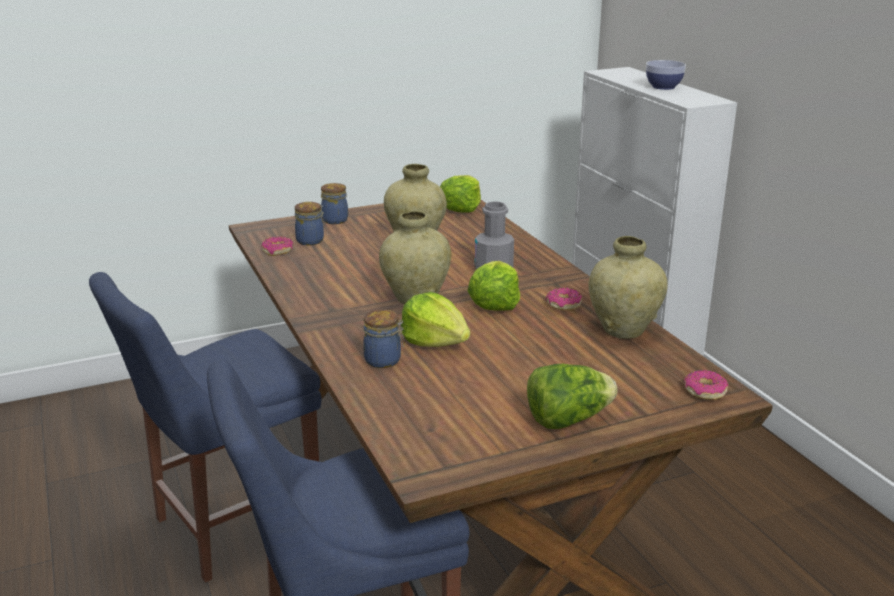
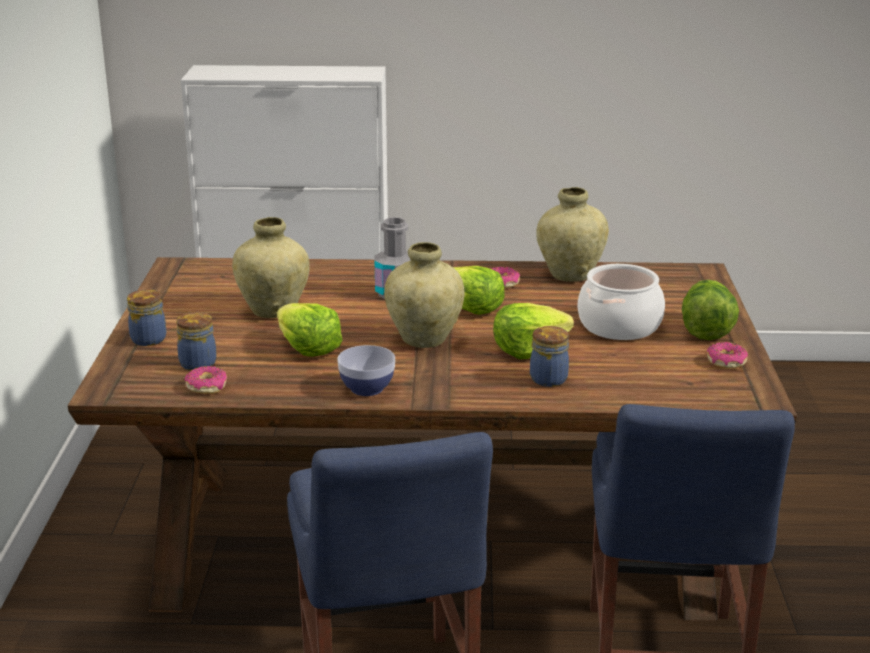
camera: 65 degrees left, 0 degrees up
(461, 207) = (205, 271): lettuce -> lettuce (308, 349)
(528, 373) = (619, 326): none -> cooking pot
(663, 87) = (297, 72): bowl -> bowl (367, 388)
(704, 391) = (692, 276): donut -> donut (726, 362)

